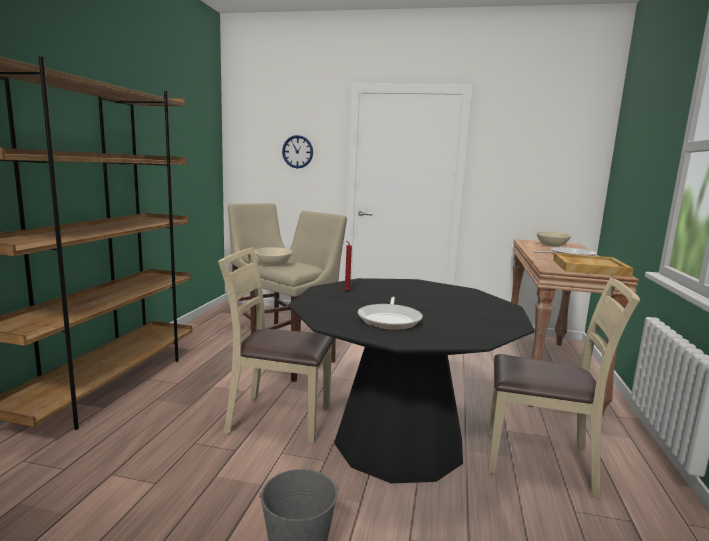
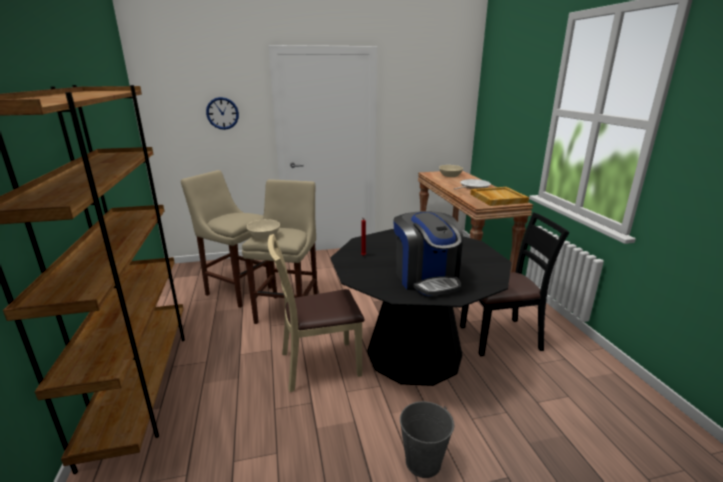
camera: 25 degrees left, 10 degrees up
(390, 320) = (426, 278): frying pan -> coffee machine
(540, 461) = (500, 337): beige chair -> black chair

